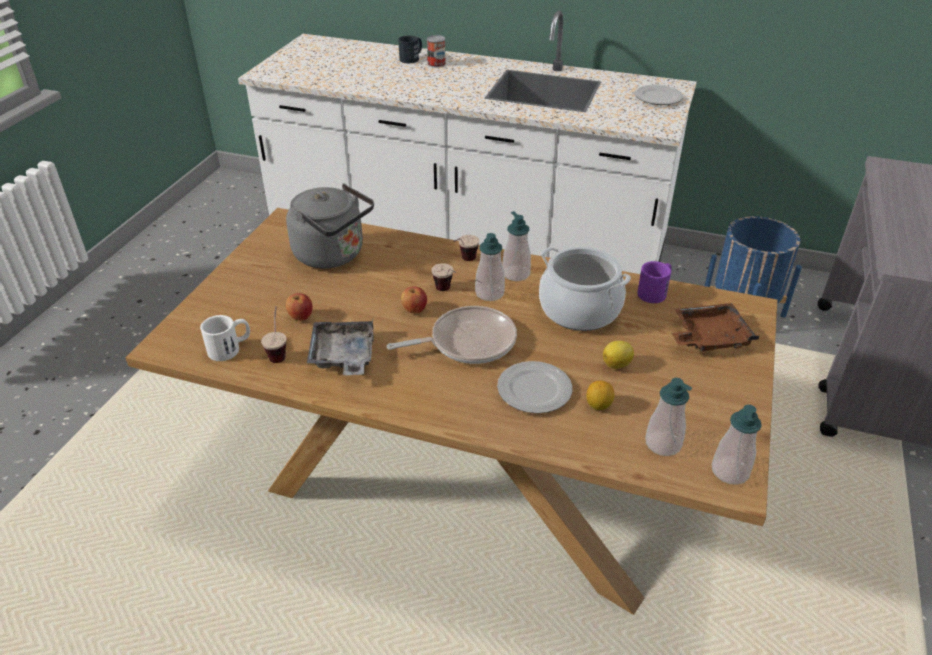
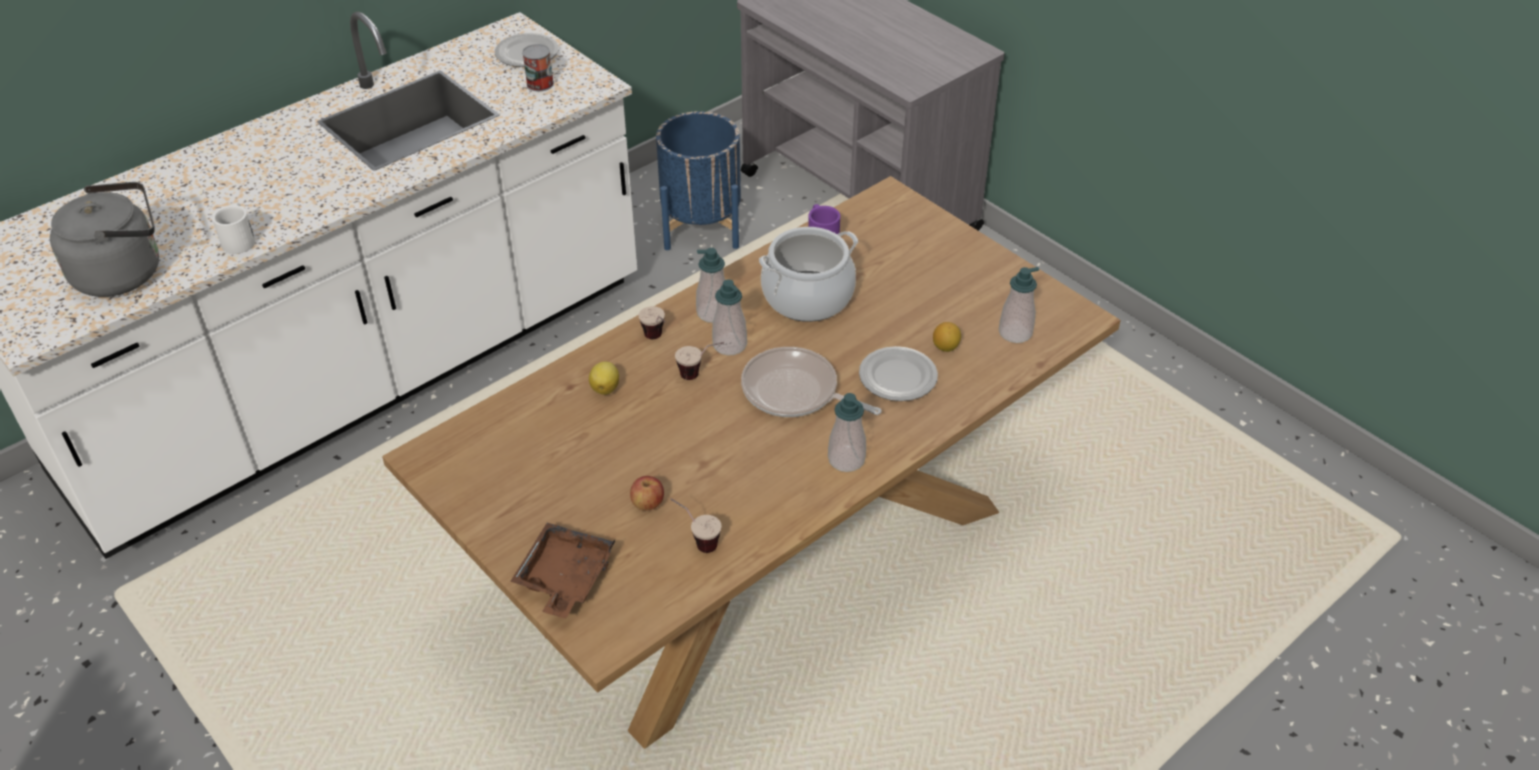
camera: 60 degrees left, 5 degrees up
(230, 348) = (657, 581): white mug -> white mug (240, 238)
(333, 255) = (547, 438): grey kettle -> grey kettle (124, 272)
(343, 356) = (745, 491): grey tray -> none
(412, 58) = (175, 182): black mug -> none
(414, 310) = (711, 410): apple -> none
(436, 64) = (222, 168): can -> can (540, 84)
(468, 342) = (795, 392): frying pan -> frying pan turned 75 degrees counterclockwise
(617, 364) = (902, 311): lemon -> lemon (605, 388)
(709, 337) = (909, 240): brown tray -> brown tray (564, 578)
(730, 471) = (1067, 313): soap dispenser -> soap dispenser (846, 459)

